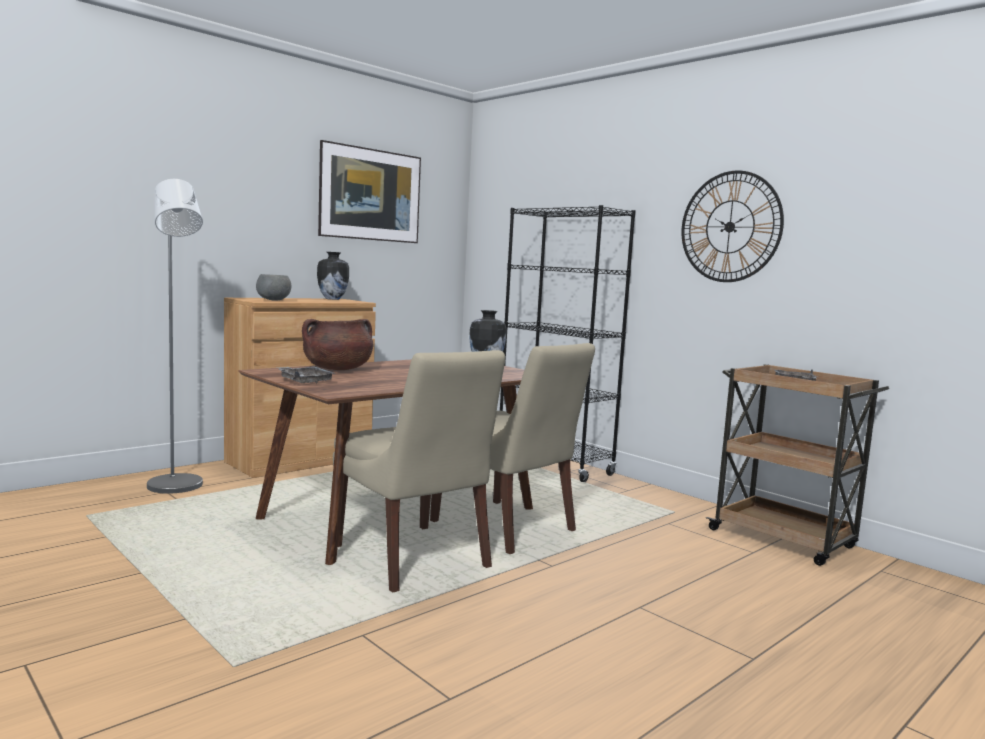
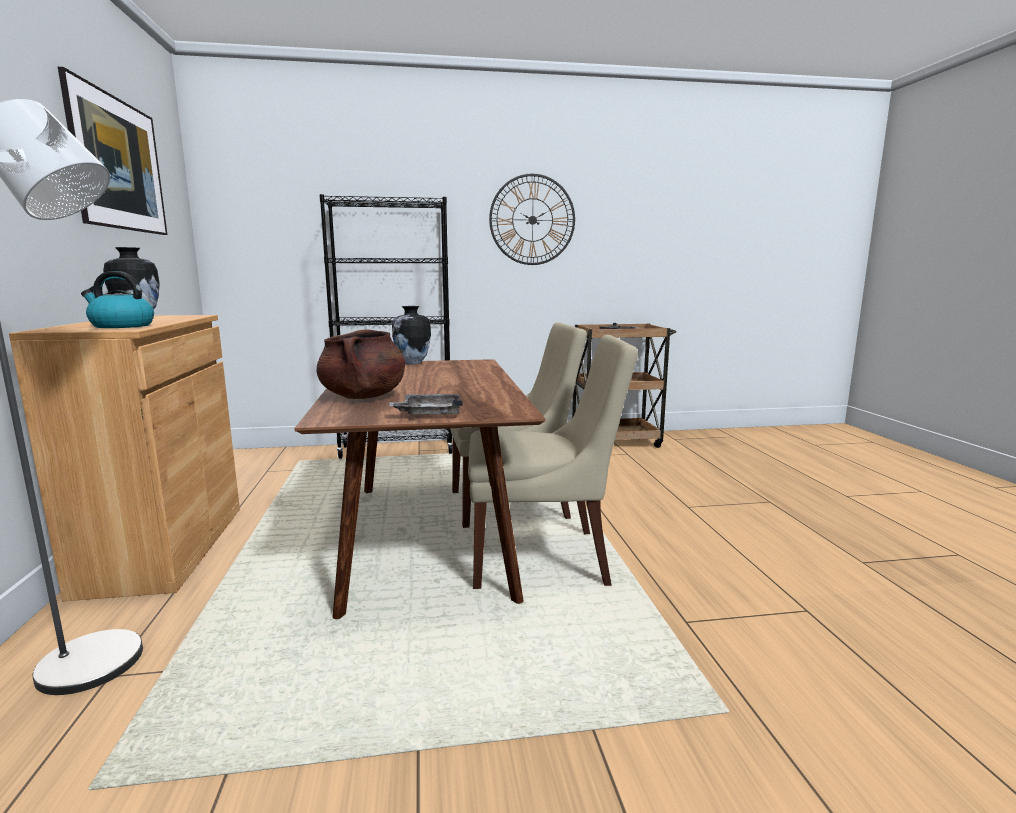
camera: 55 degrees left, 5 degrees up
(273, 300) = (121, 326): grey bowl -> kettle

